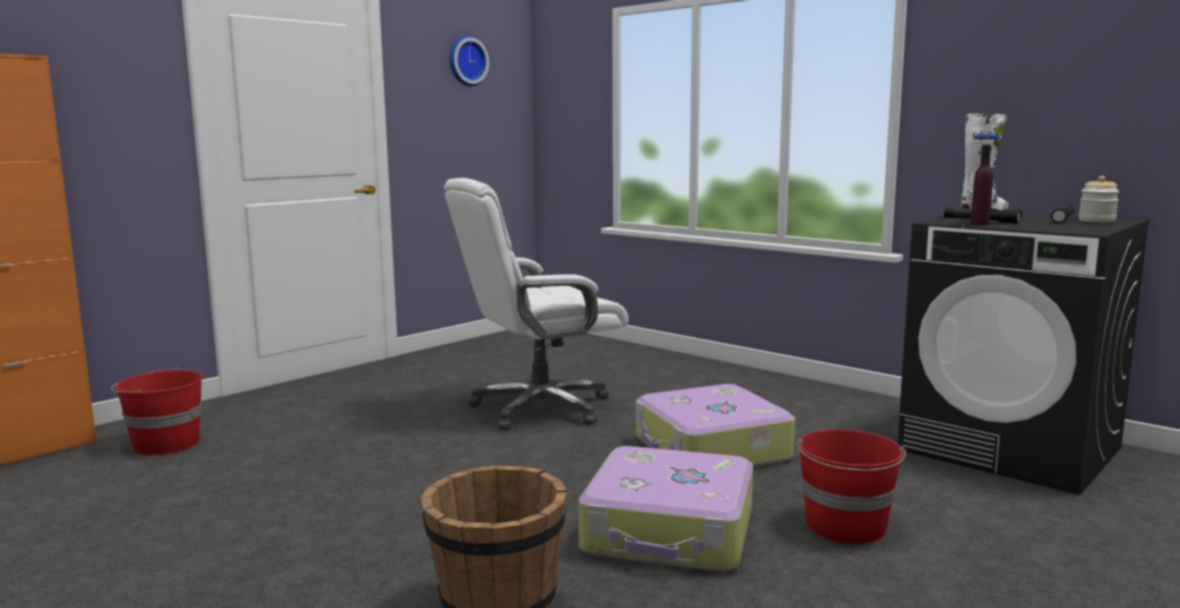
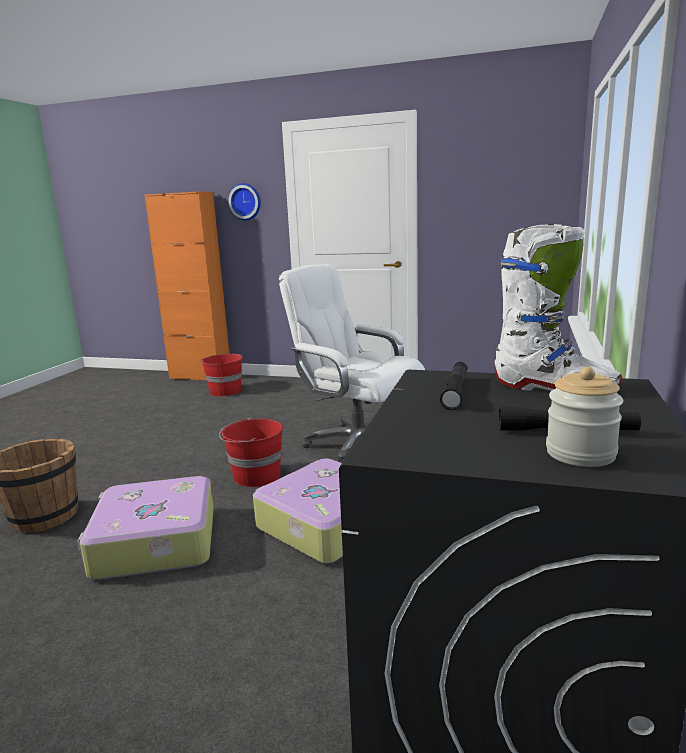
camera: 65 degrees right, 5 degrees up
(466, 61) = (499, 160): wall clock -> wall clock (246, 202)
(846, 527) = (185, 621): red bucket -> red bucket (255, 476)
(980, 224) = (409, 394): purple bottle -> none

